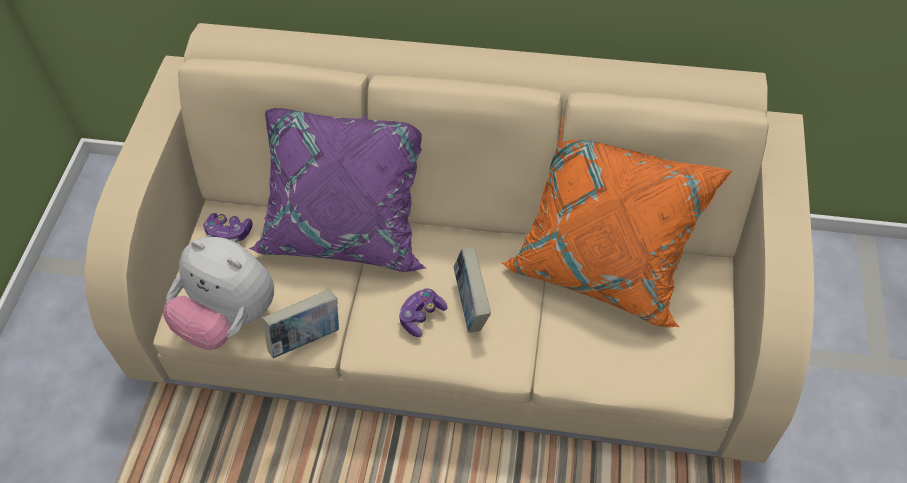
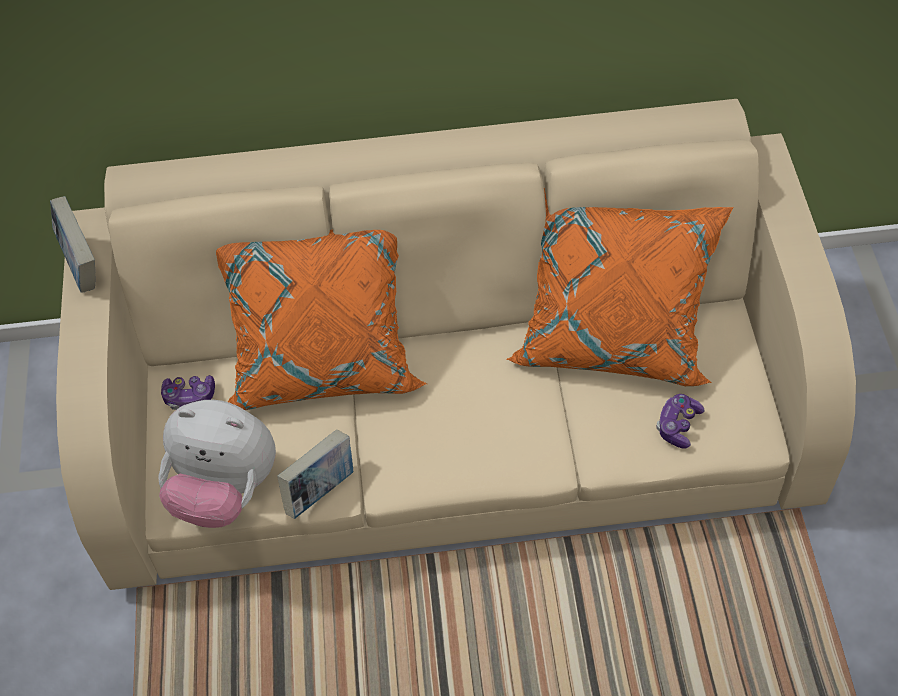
camera: 15 degrees left, 0 degrees up
(349, 228) = (324, 360): purple pillow -> orange pillow
(421, 316) = (438, 436): game controller -> game controller (678, 425)
(471, 305) = (487, 412): book -> book (81, 266)

